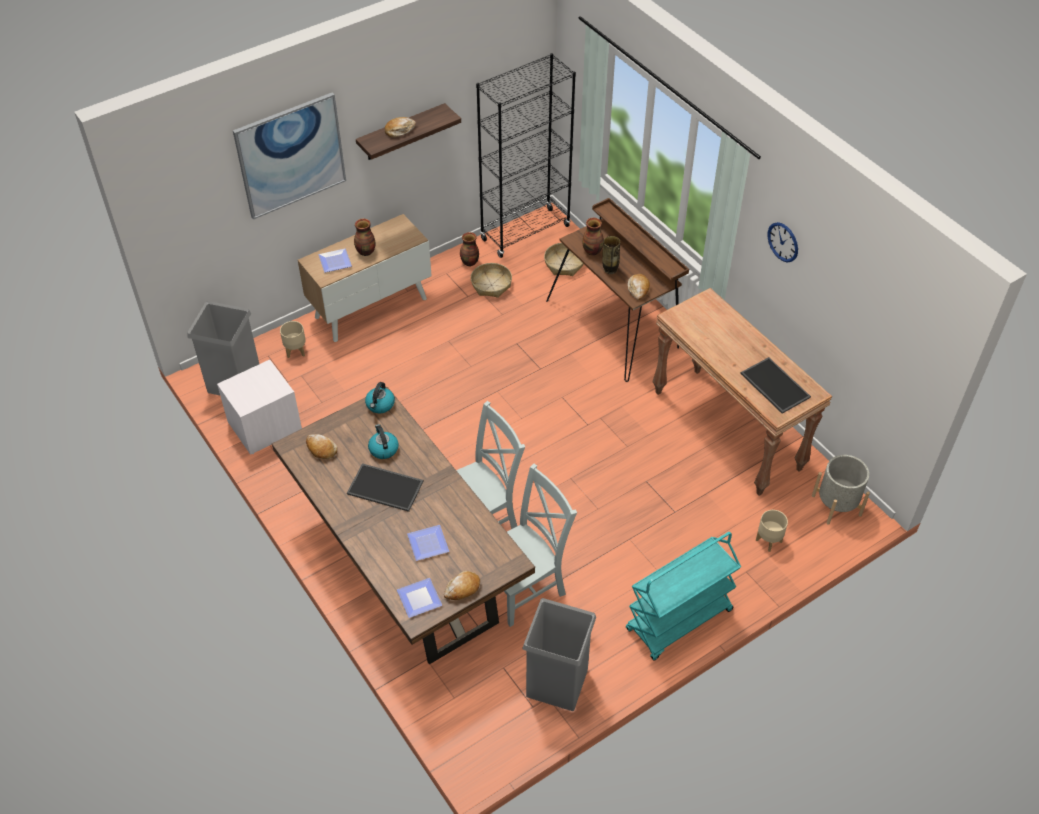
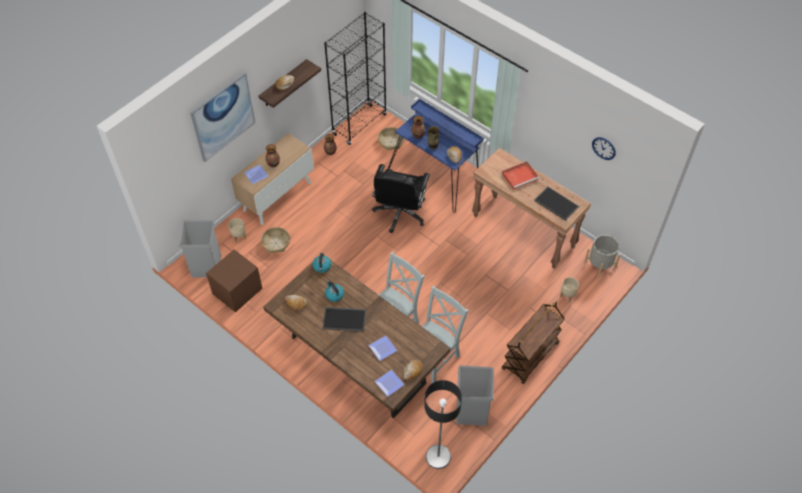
camera: 15 degrees left, 5 degrees up
(264, 426) = (237, 291): white nightstand -> brown nightstand
(479, 741) = (438, 457): none -> floor lamp
(491, 285) = (349, 165): basket -> basket (276, 243)
(543, 366) = (400, 213): none -> black office chair
(615, 325) = (436, 176): brown desk -> blue desk
(679, 621) = (530, 357): turquoise cart -> brown cart
(729, 334) = (520, 176): none -> red tray
(783, 242) = (546, 116): wall clock -> wall clock (604, 148)

